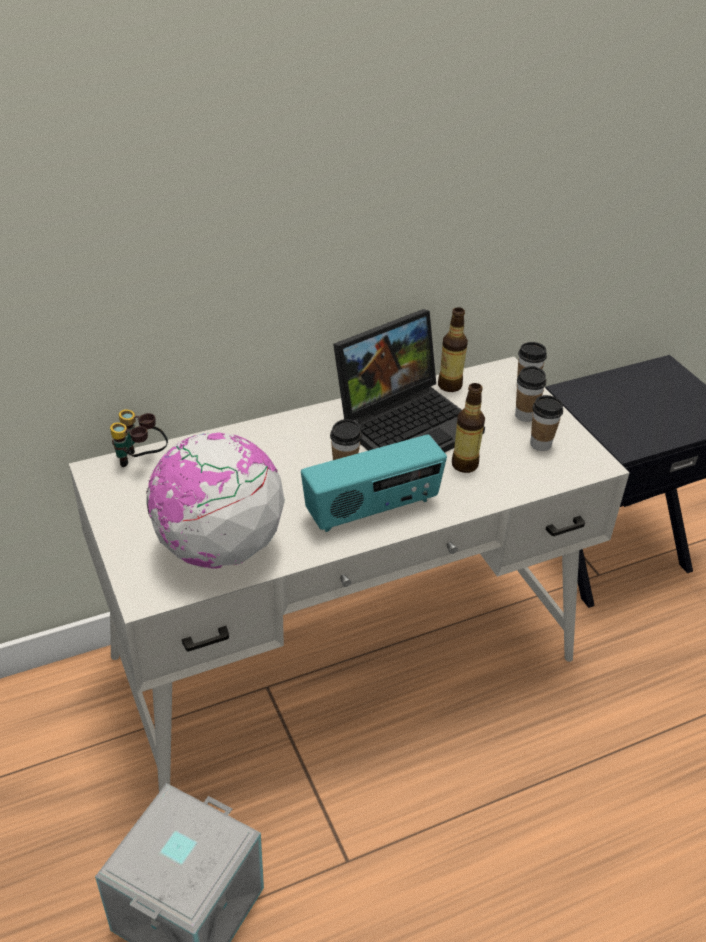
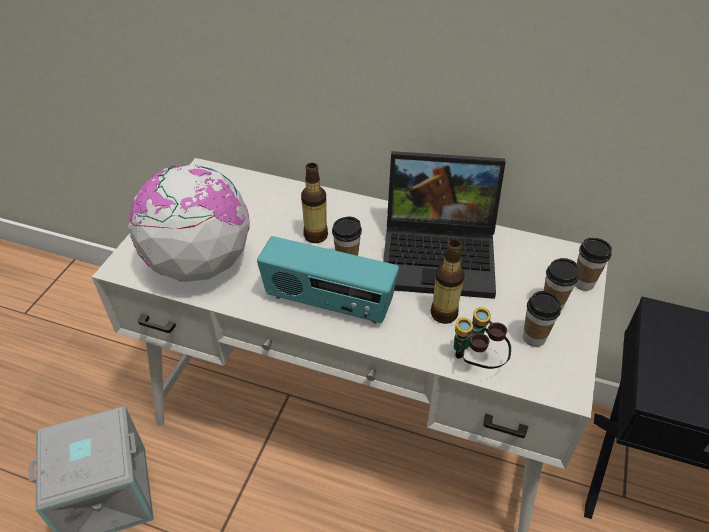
camera: 45 degrees right, 5 degrees up
(141, 461) = (233, 179): binoculars -> binoculars (476, 361)
(449, 385) = (516, 243): bottle -> bottle (315, 235)

